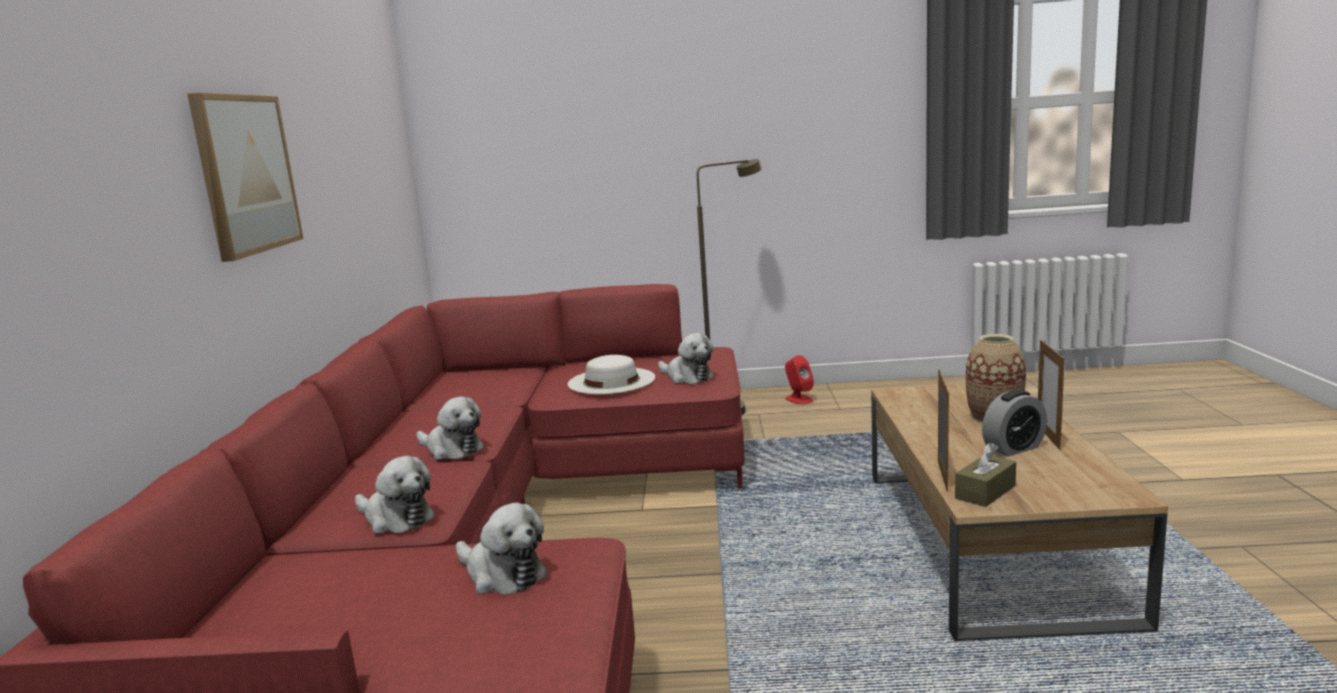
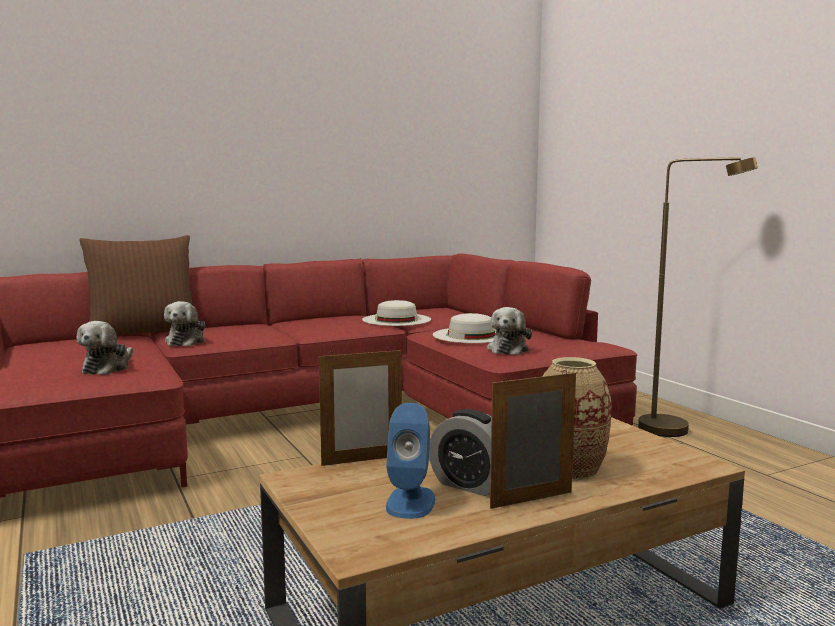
camera: 60 degrees right, 5 degrees down
(245, 174) = (271, 136): picture -> none
(274, 550) = (143, 333): none -> brown pillow
(452, 449) = (301, 332): plush toy -> none
(475, 399) = (396, 319): none -> white hat
(799, 399) = (756, 452): red speaker -> none
(985, 492) = (327, 480): brown tissue box -> none
(1041, 470) = (411, 502): none -> blue speaker

